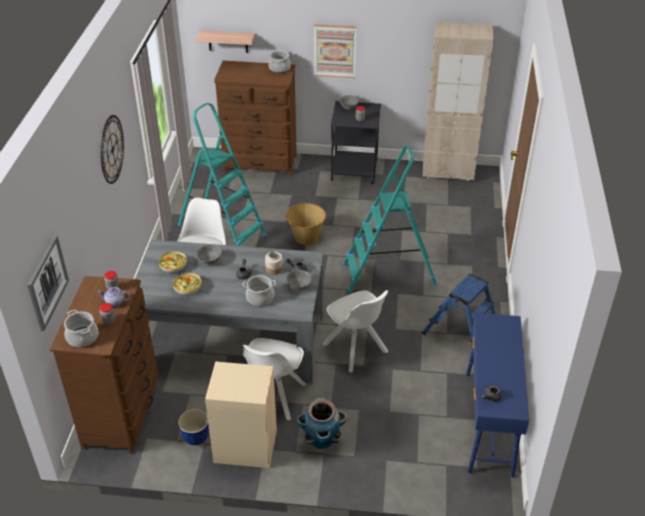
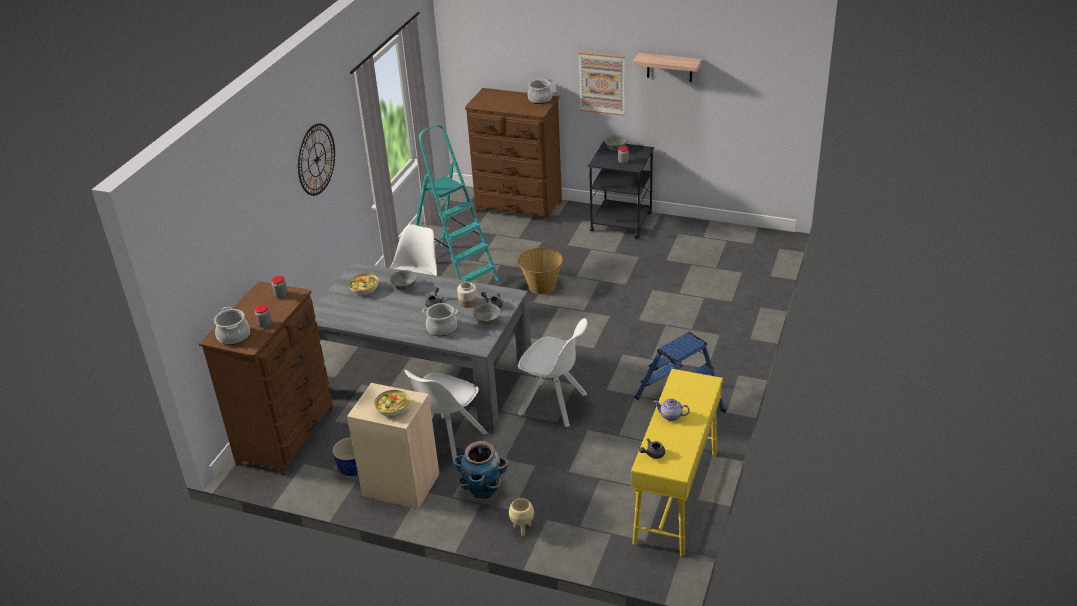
camera: 15 degrees right, 5 degrees down
(47, 282) = (205, 275): picture -> none
(115, 302) = (278, 308): teapot -> teapot (671, 416)
(188, 288) = (371, 311): bowl -> bowl (393, 409)
(228, 41) = (488, 66): shelf -> shelf (669, 67)
(355, 349) = (554, 404): white chair -> white chair turned 45 degrees counterclockwise
(369, 473) = (523, 529): none -> beige planter
(388, 274) = (619, 333): turquoise step ladder -> none
(448, 173) = (729, 235): beige cabinet -> none
(487, 422) = (675, 497): blue console table -> yellow console table

